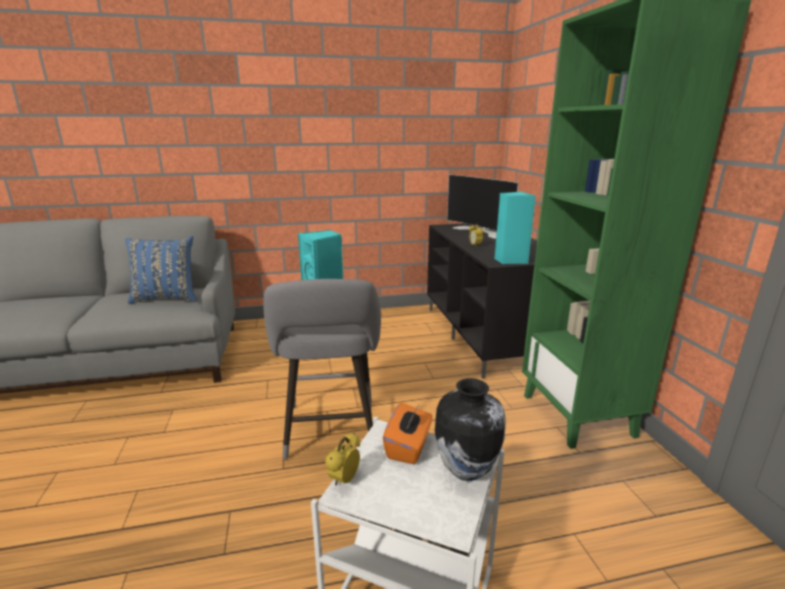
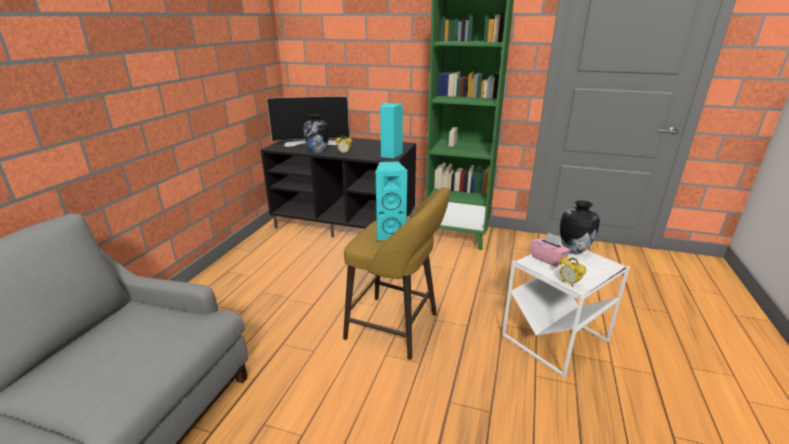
camera: 60 degrees left, 5 degrees up
(166, 297) = (138, 331): blue pillow -> none
(331, 433) = (397, 328): grey stool -> yellow stool
(408, 447) = (548, 259): orange tissue box -> pink tissue box
(460, 238) = (317, 151): none -> vase

